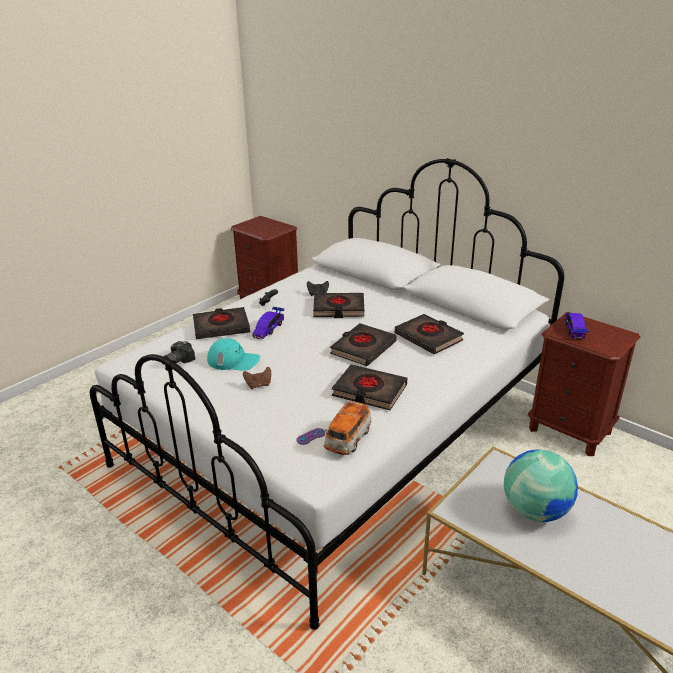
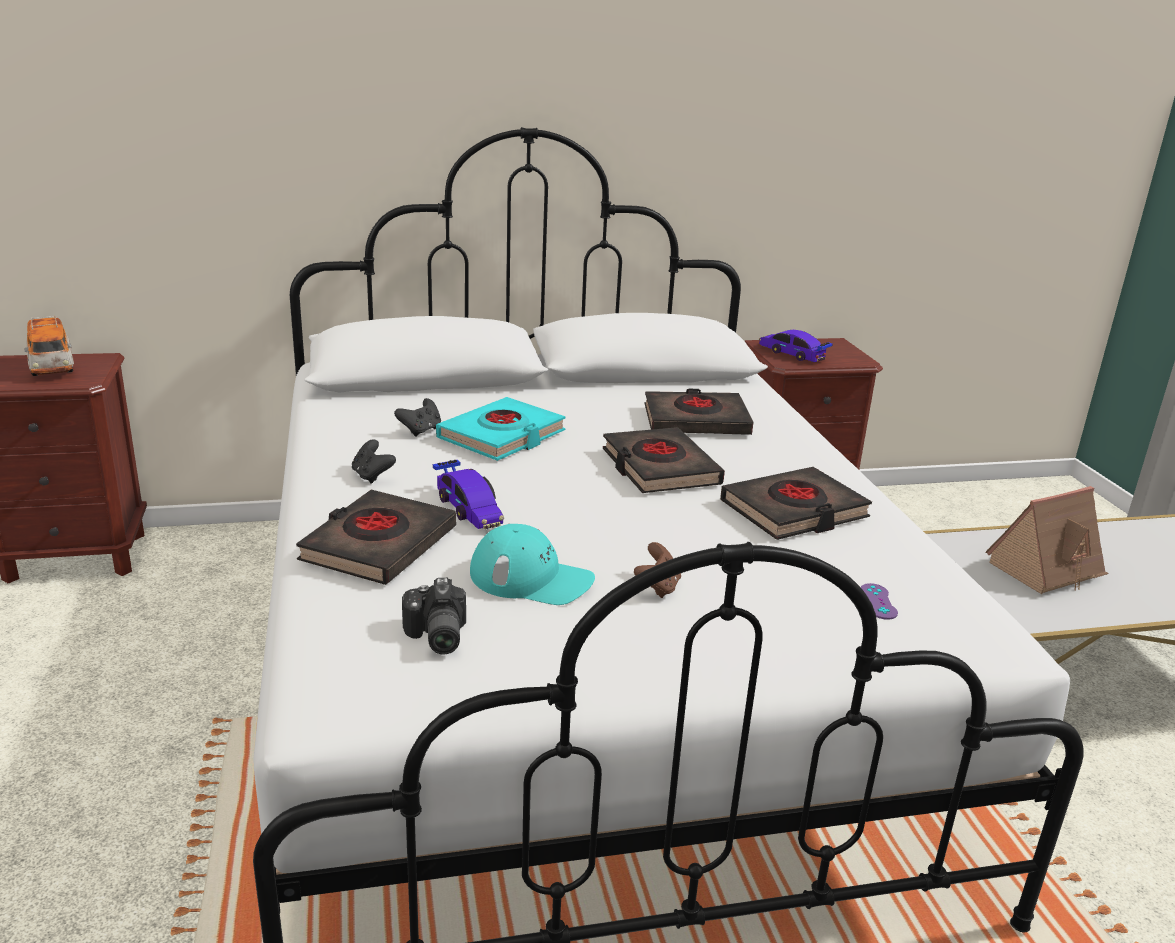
camera: 55 degrees left, 5 degrees down
(234, 360) = (532, 578): turquoise cap -> turquoise cap turned 60 degrees clockwise
(338, 309) = (502, 436): black book -> turquoise book
(348, 440) = (916, 576): toy car -> toy car (52, 368)
(535, 510) = (1046, 569): globe -> toy house

